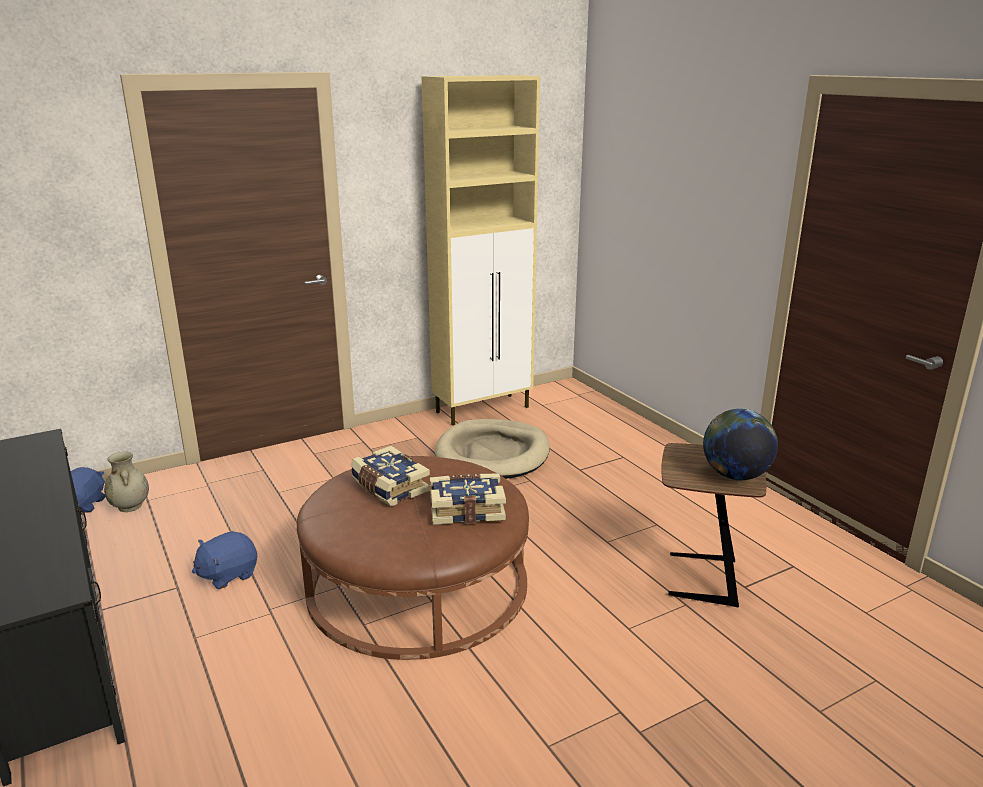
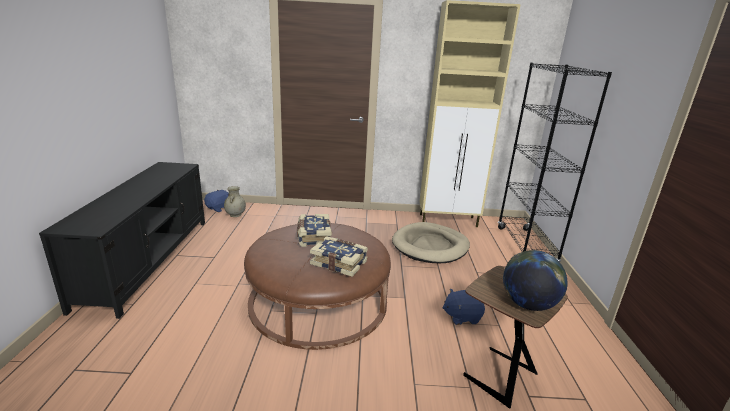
camera: 30 degrees right, 0 degrees up
(228, 575) = (239, 260): blue plush toy -> blue plush toy (462, 316)
(606, 416) = (525, 246): none -> black bookcase

